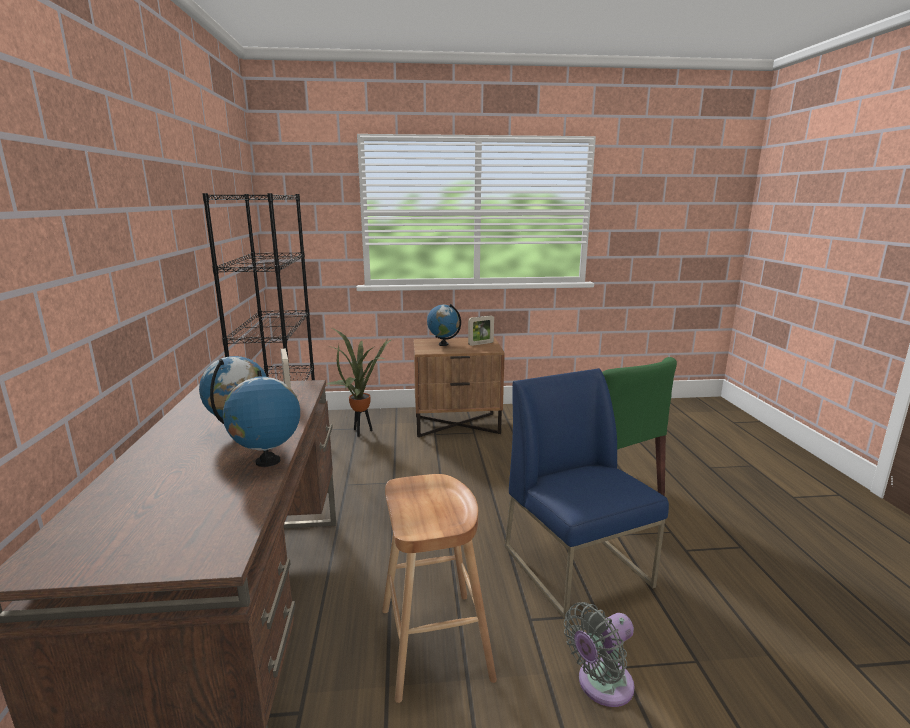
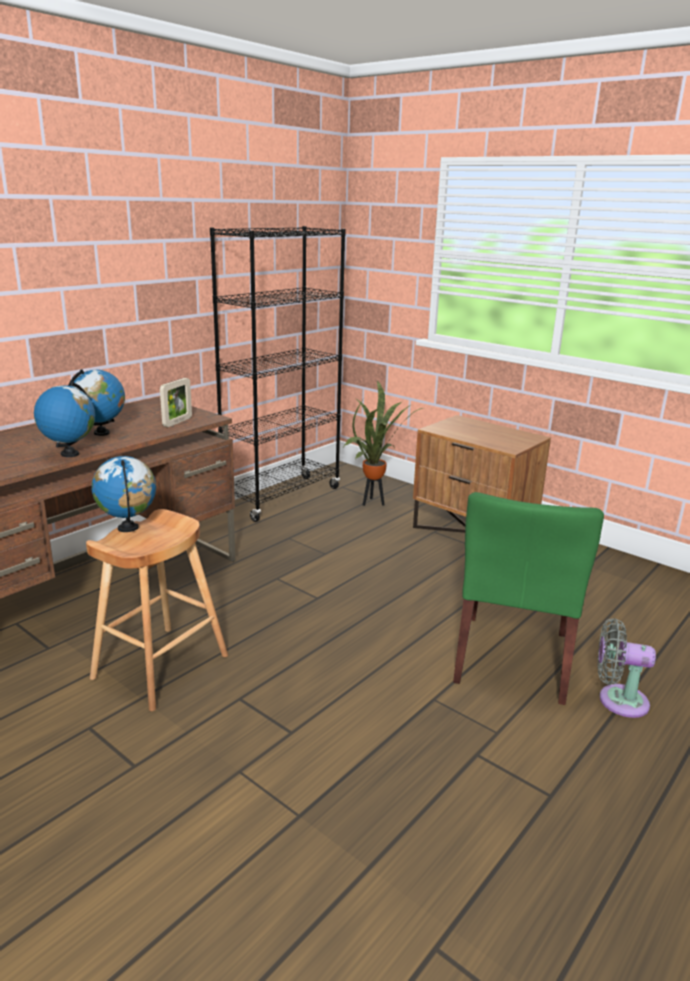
camera: 45 degrees right, 5 degrees up
(443, 344) = (471, 428): globe -> globe (128, 528)
(481, 343) = (513, 439): picture frame -> none
(577, 566) = (345, 695): blue chair -> none
(601, 685) = (204, 766): grey fan -> grey fan (617, 700)

